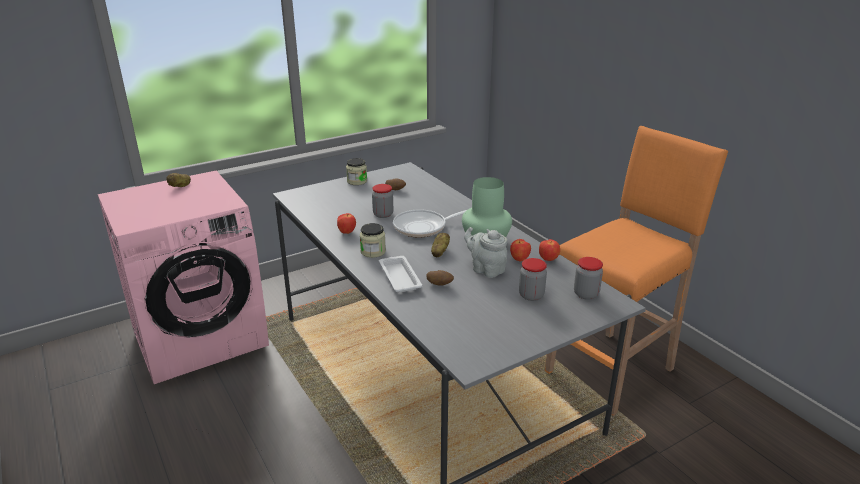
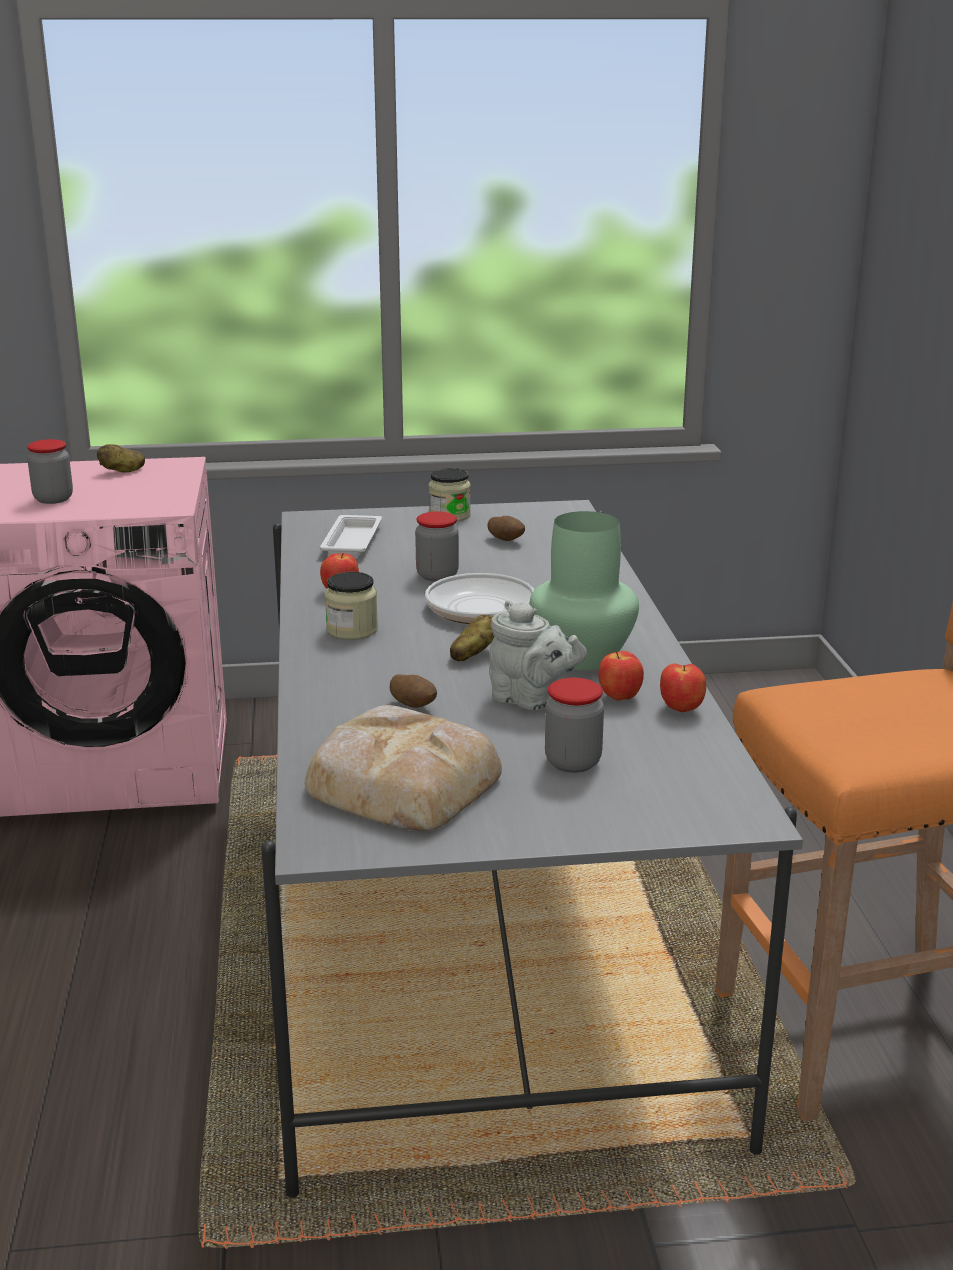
camera: 25 degrees right, 5 degrees down
(399, 277) = (353, 679): white tray -> white tray (352, 541)
(472, 323) = (401, 781): none -> bread
(486, 269) = (532, 700): grey teapot -> grey teapot turned 150 degrees clockwise
(586, 294) = (693, 785): jar -> jar (53, 499)

